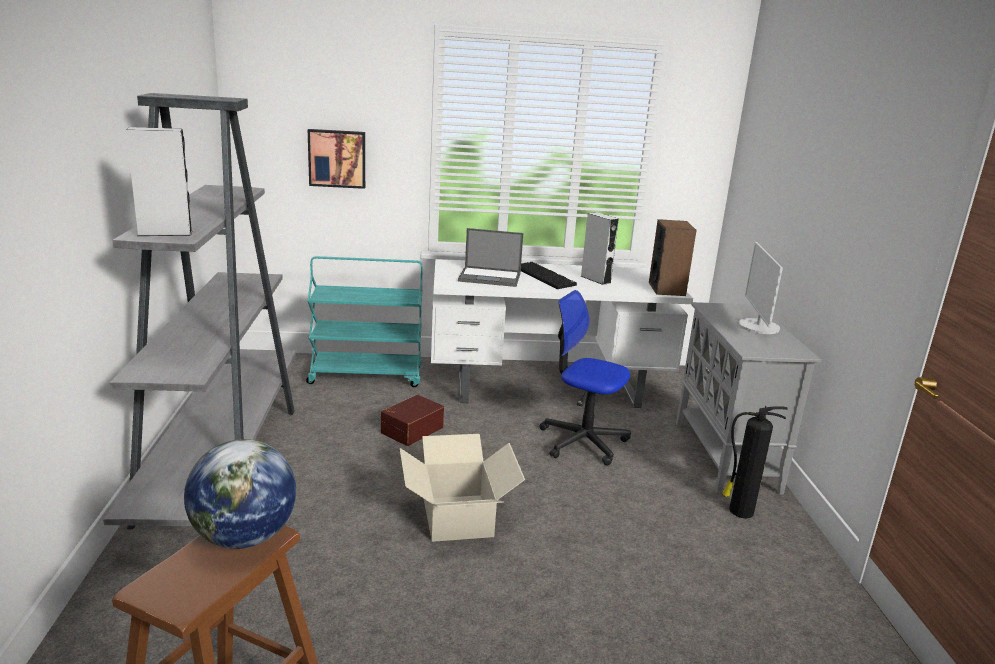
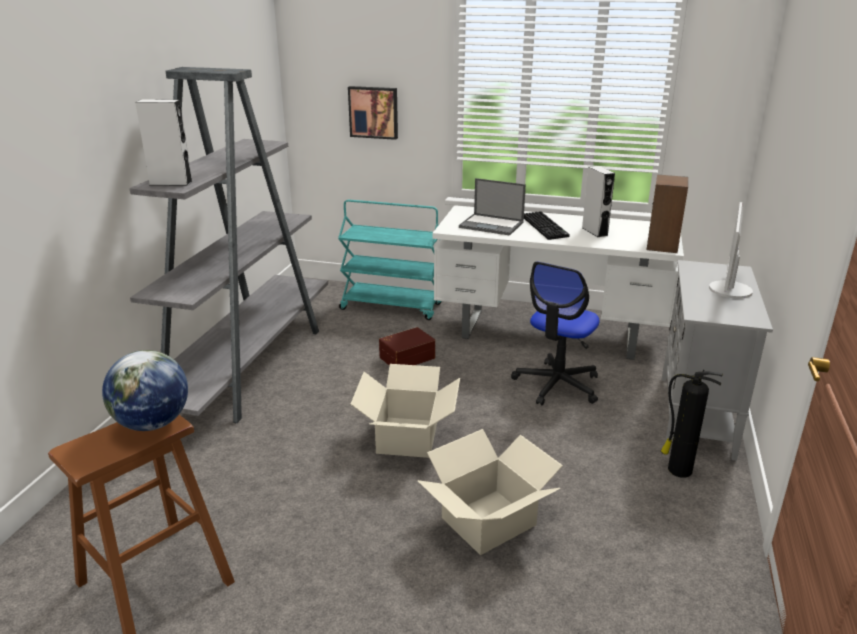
camera: 20 degrees right, 5 degrees up
(583, 441) = (557, 385): office chair -> office chair turned 105 degrees counterclockwise
(593, 596) = (489, 521): none -> cardboard box

